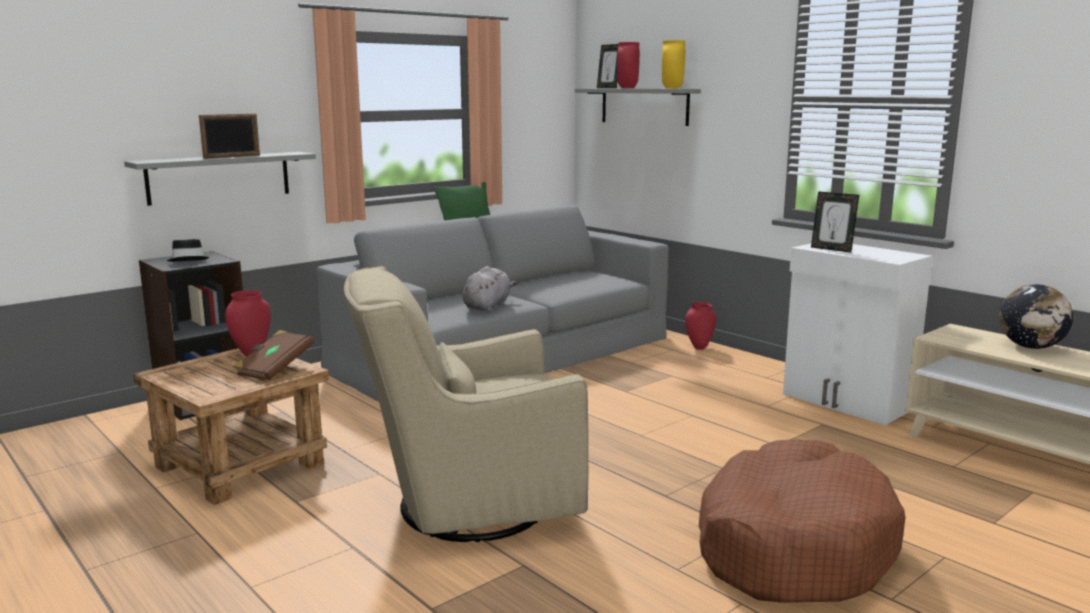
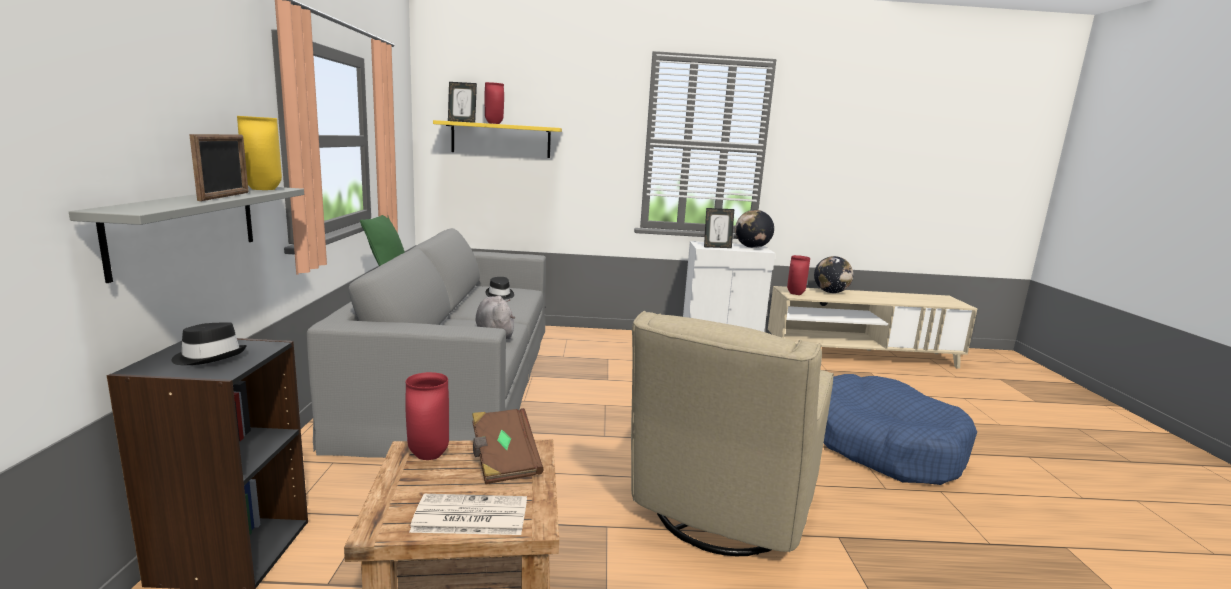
camera: 50 degrees left, 0 degrees up
(195, 383) = (469, 516): none -> newspaper
(580, 279) = (499, 295): none -> black hat
(644, 106) = (501, 139): grey shelf -> yellow shelf
(673, 88) = (541, 126): yellow vase -> yellow vase (264, 189)
(699, 347) = (578, 333): red vase -> red vase (795, 293)
(792, 546) = (882, 445): brown dog bed -> blue dog bed
(891, 255) = (752, 247): none -> globe

